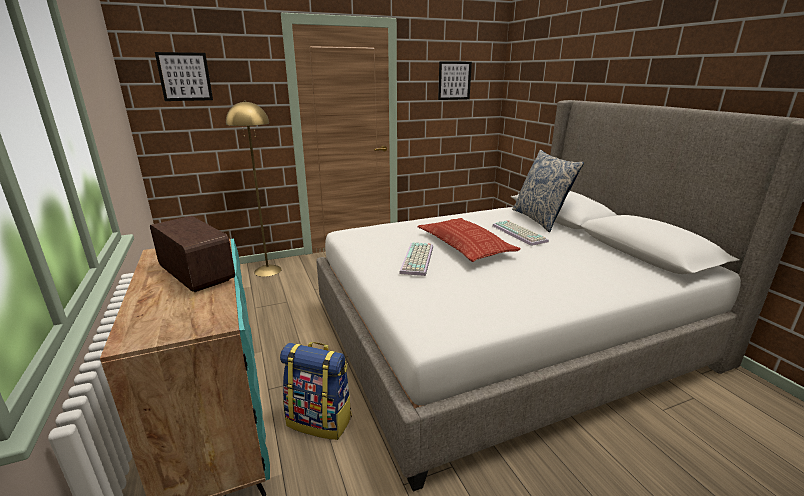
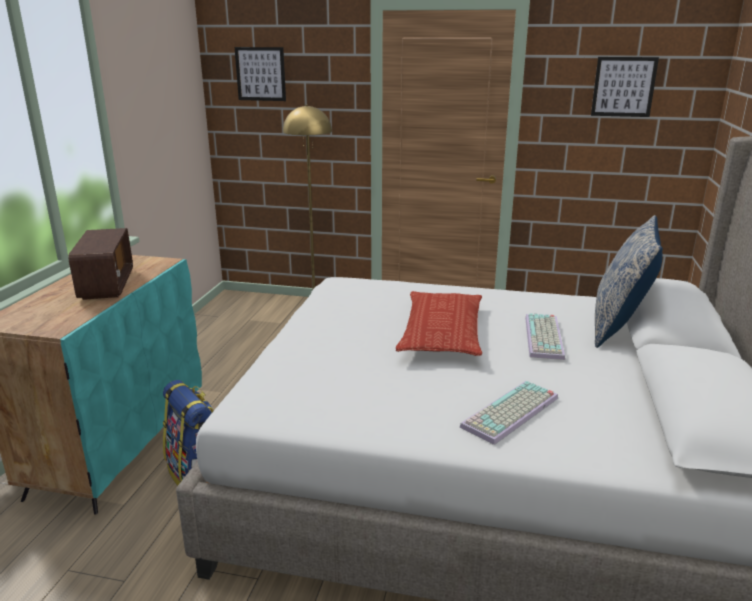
camera: 35 degrees right, 0 degrees up
(418, 260) = (356, 332): keyboard -> keyboard (511, 413)

